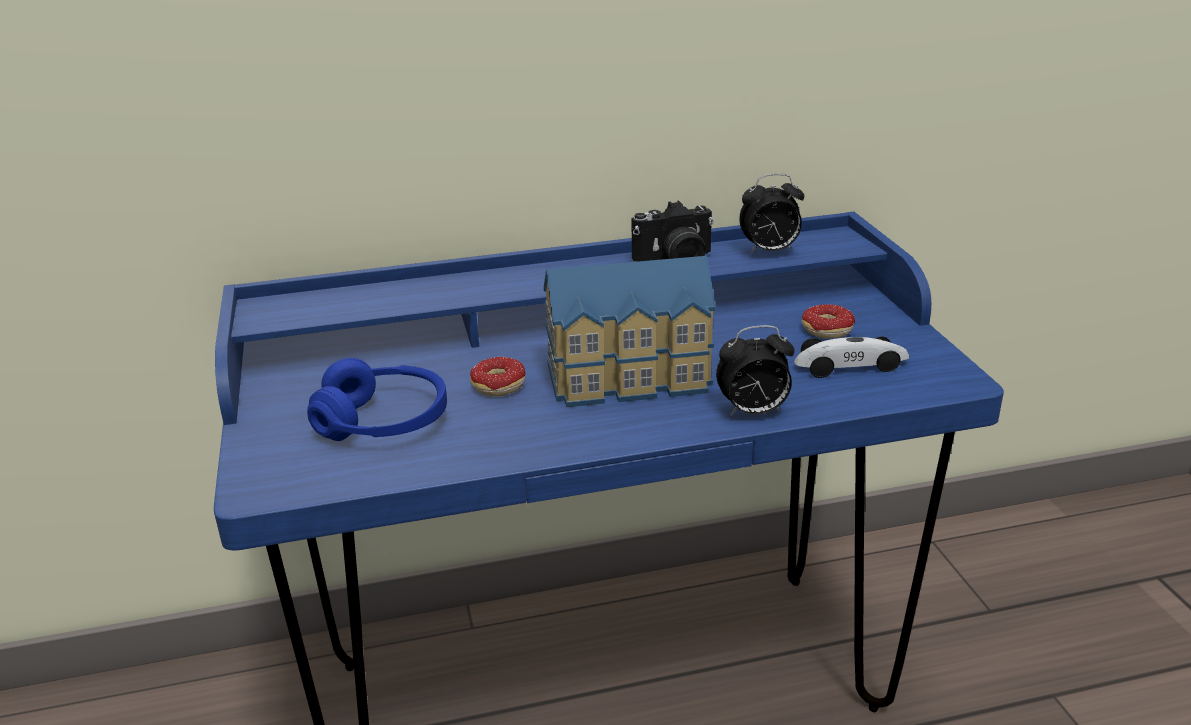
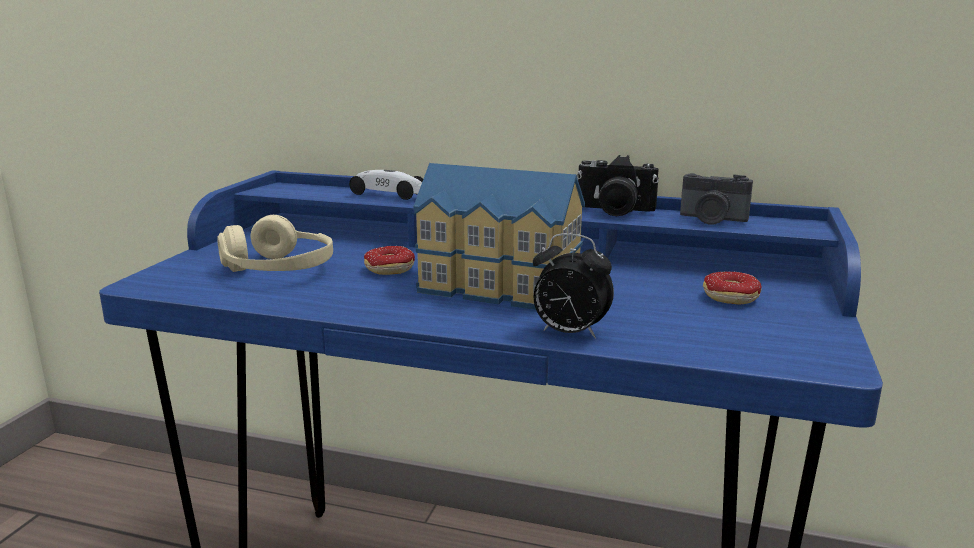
camera: 30 degrees right, 10 degrees down
(383, 422) = (279, 269): blue headphones -> beige headphones
(769, 251) = (712, 219): alarm clock -> camera
(851, 366) = (719, 326): toy car -> toy car (390, 194)

